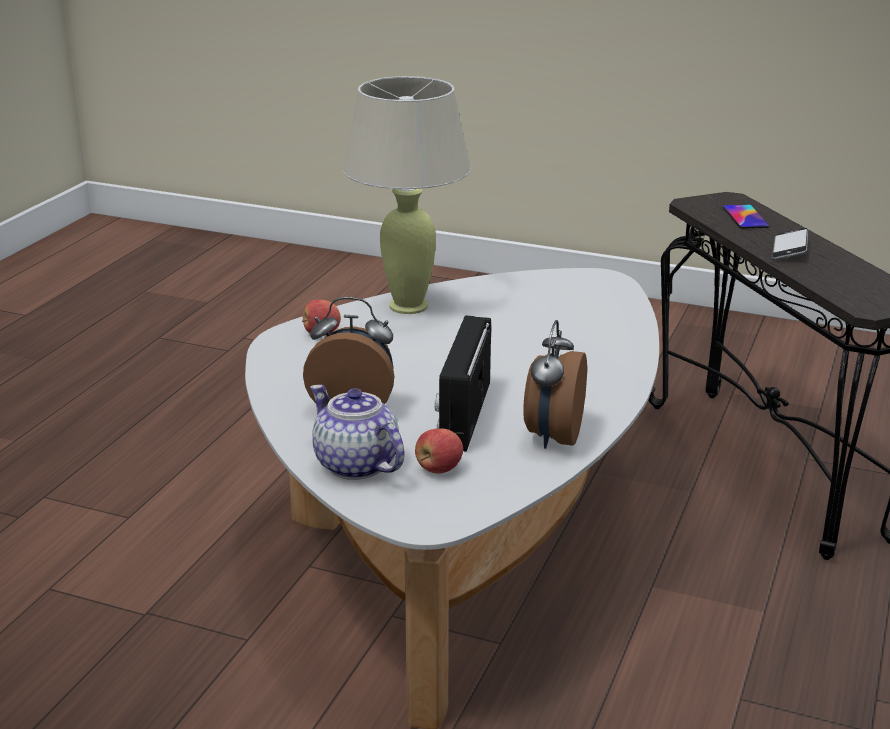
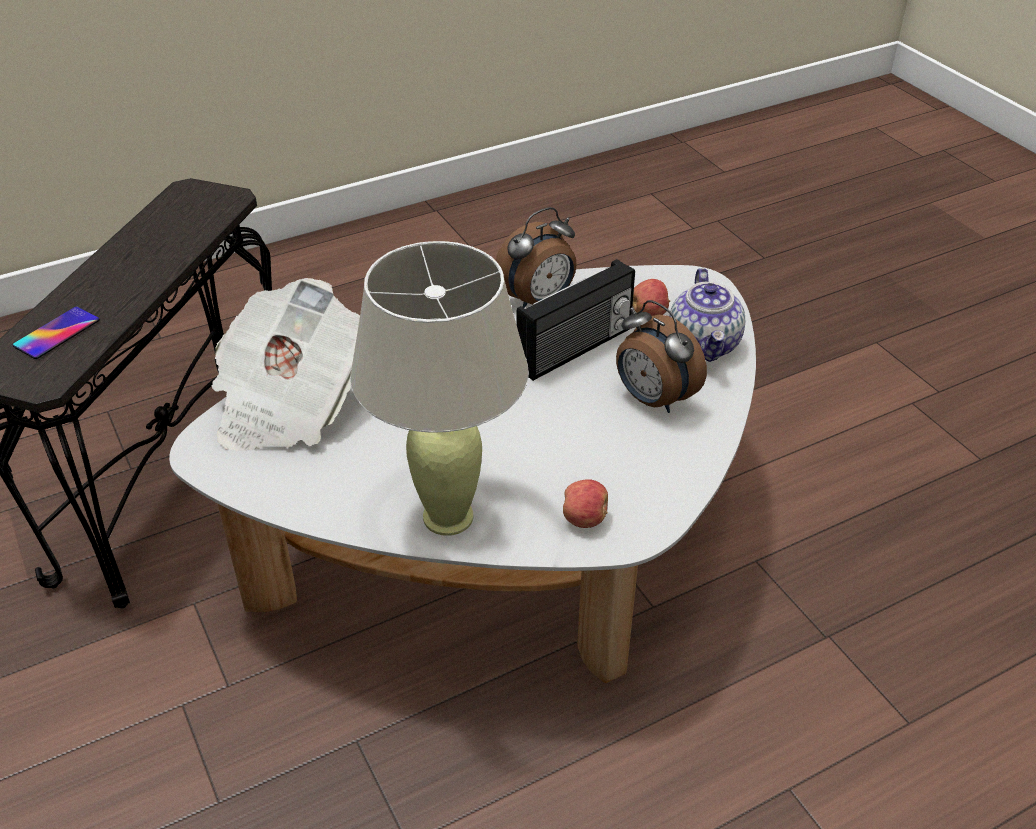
camera: 140 degrees left, 15 degrees up
(604, 310) = (288, 402): none -> newspaper
(789, 250) = (133, 274): phone -> none

